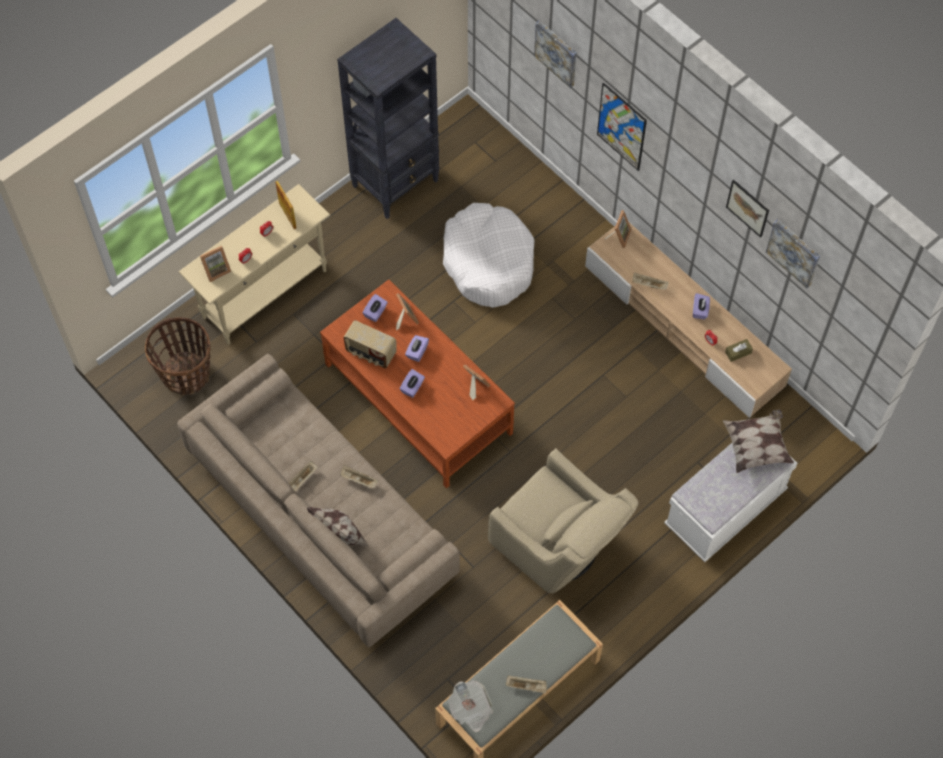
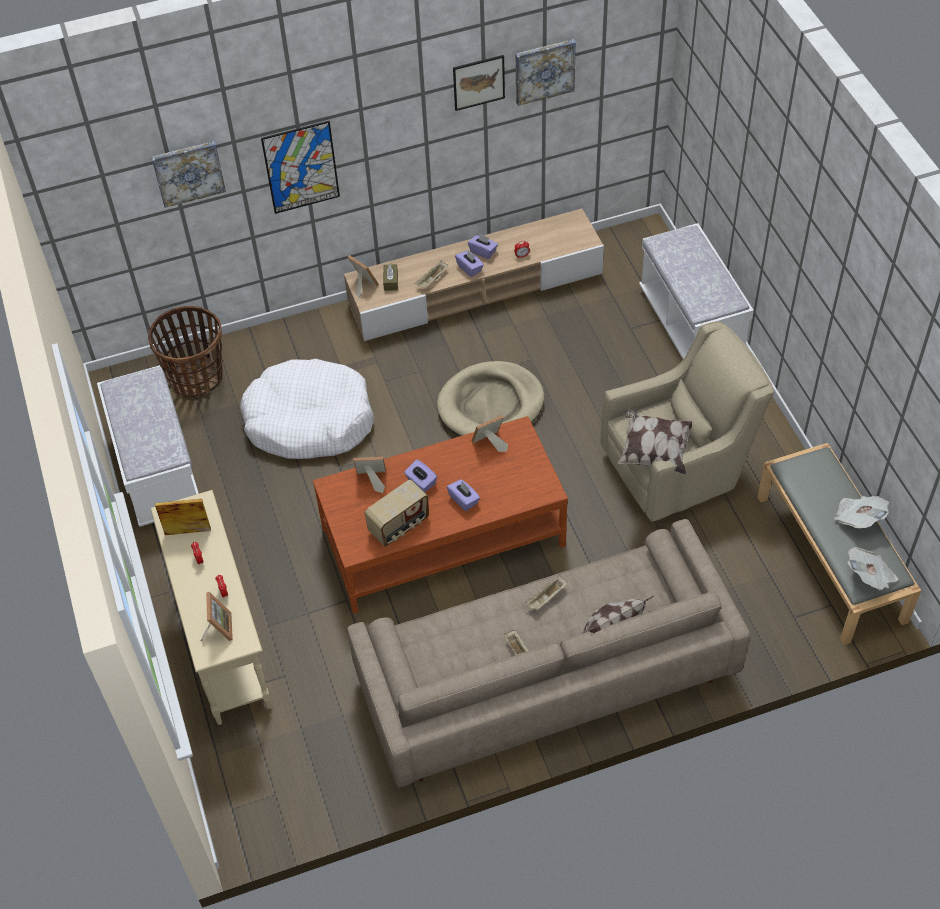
camera: 65 degrees left, 10 degrees down
(186, 374) = (287, 767): basket -> basket (196, 378)
(375, 312) = (349, 505): purple tissue box -> purple tissue box (469, 268)
(396, 183) = (158, 471): black bookcase -> white bench
(527, 686) = (858, 518): beige tray -> newspaper
(562, 384) = (491, 405): none -> beige dog bed
(738, 352) = (544, 239): brown tissue box -> brown tissue box (390, 281)
(756, 447) = (670, 243): pillow -> pillow (654, 451)

